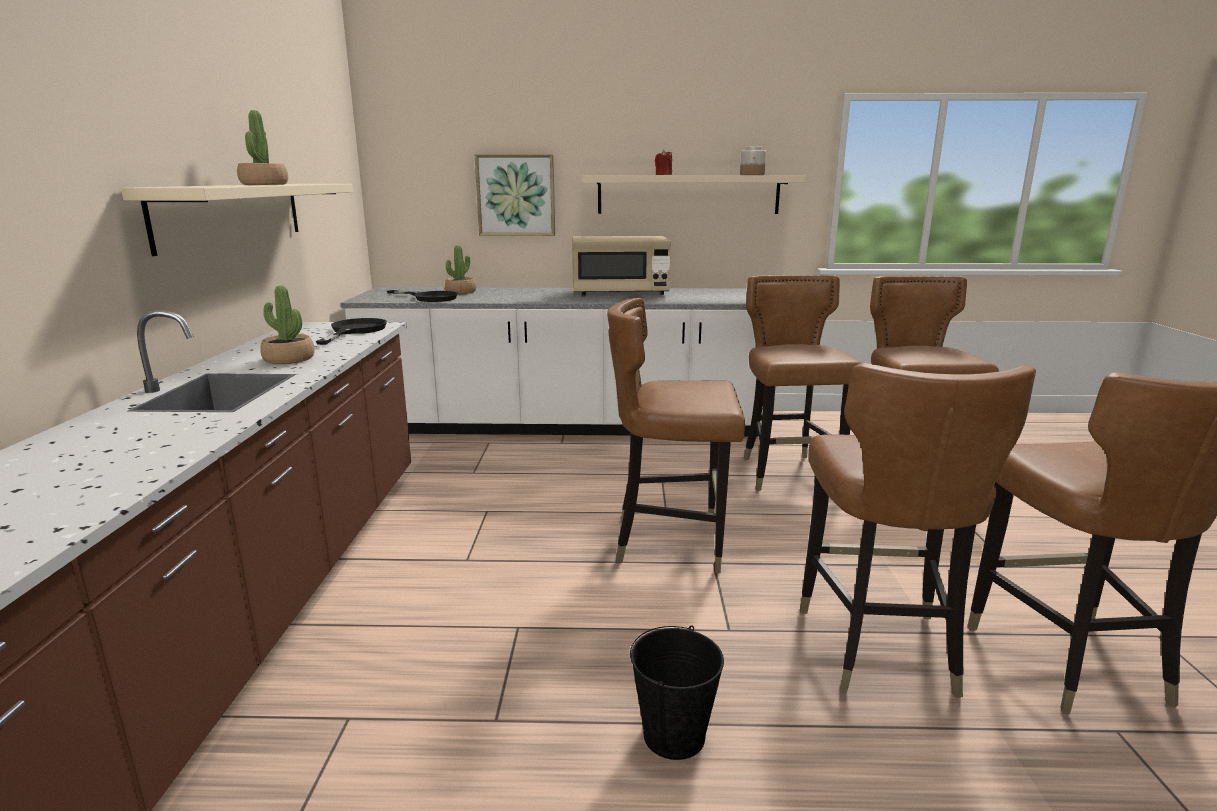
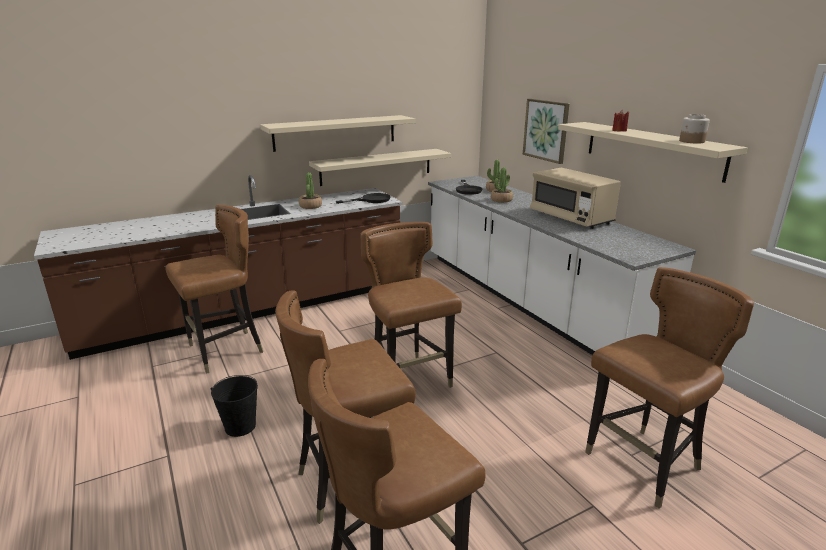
camera: 60 degrees right, 5 degrees up
(264, 184) = (343, 120): potted plant -> potted plant (501, 200)
(287, 281) = (376, 166): none -> beige shelf
(788, 474) = (564, 401): brown chair -> brown chair (224, 351)

